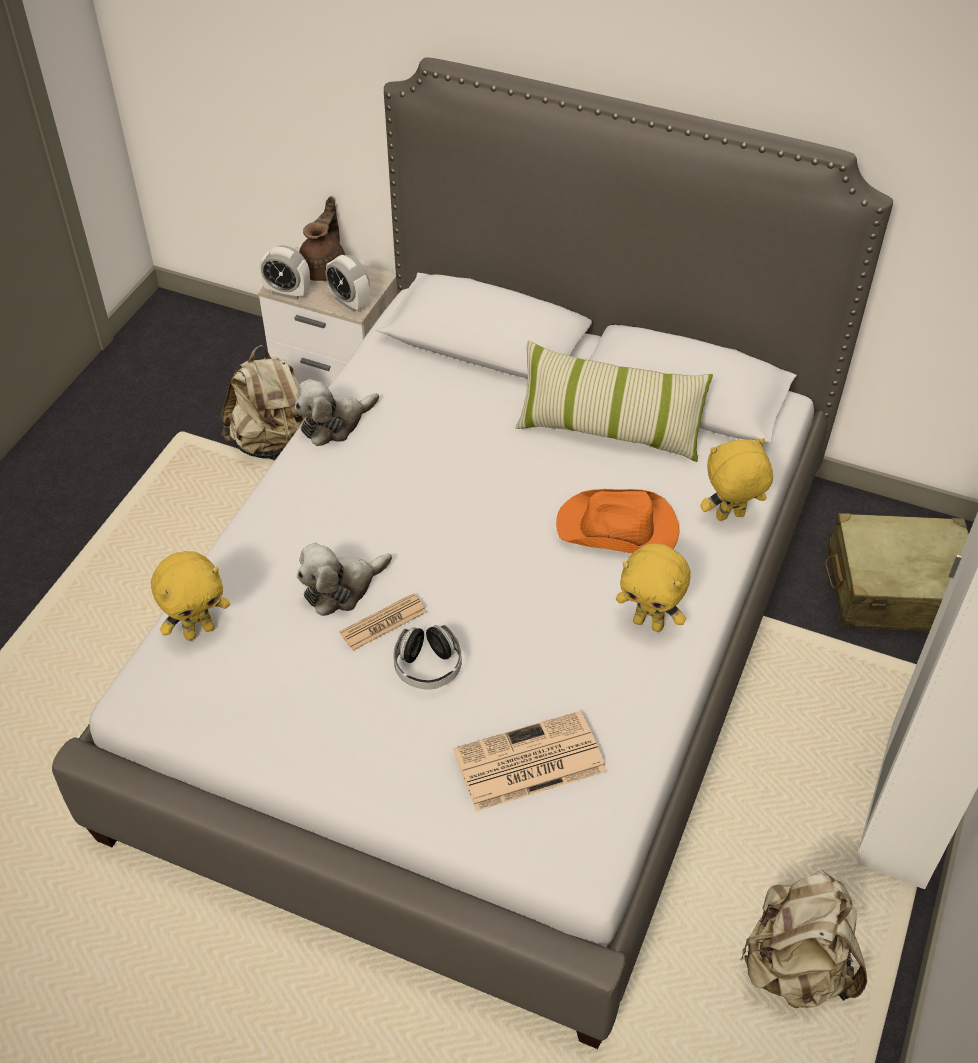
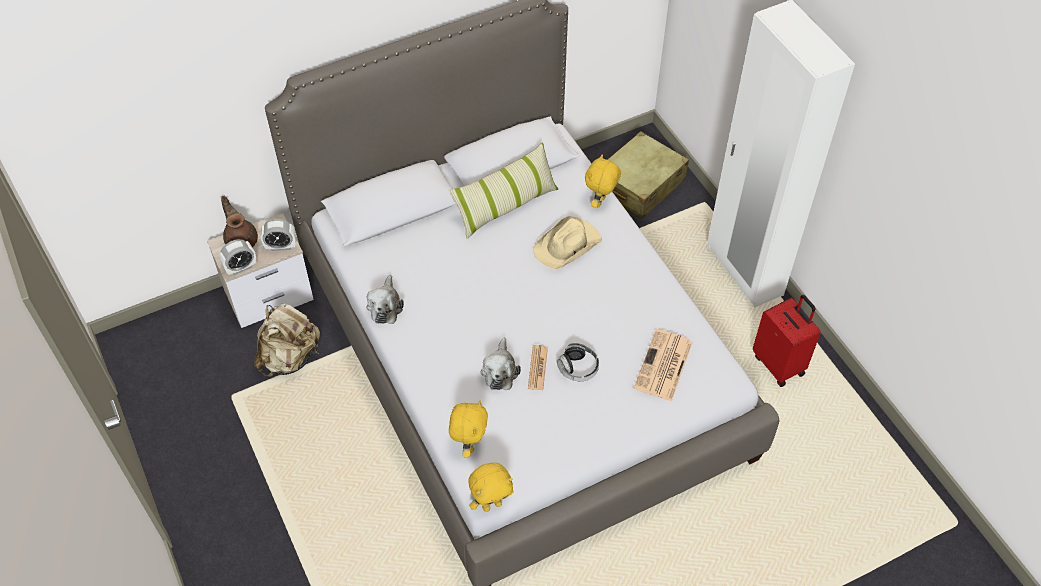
camera: 50 degrees left, 5 degrees up
(618, 529) = (568, 245): orange hat -> beige hat
(649, 623) = (630, 272): yellow plush toy -> yellow plush toy (492, 504)
(796, 966) = (779, 364): beige backpack -> red suitcase

